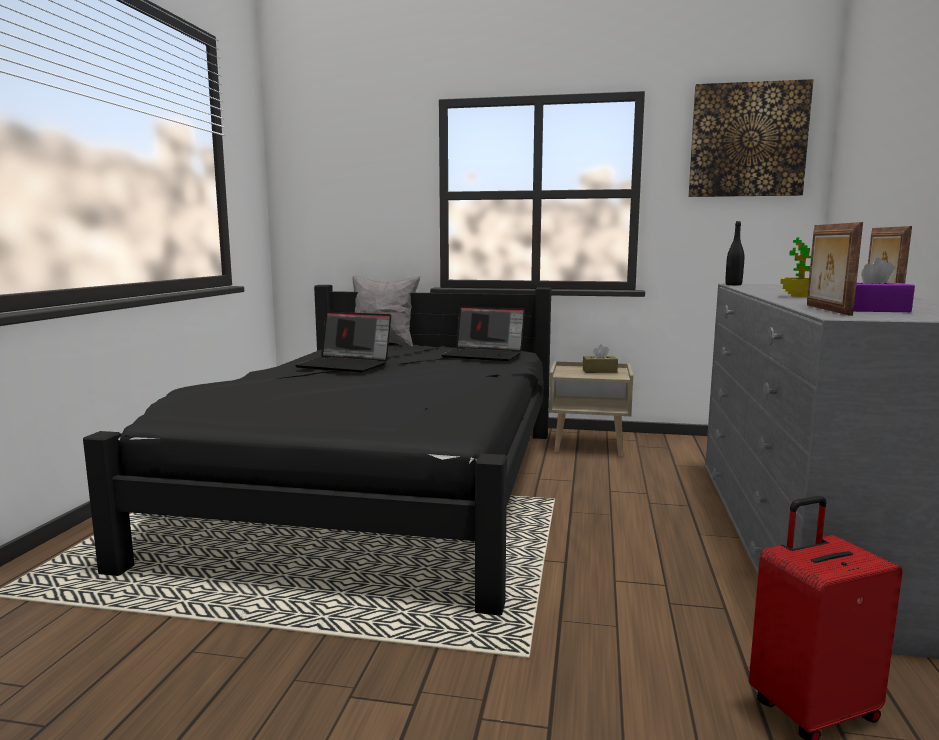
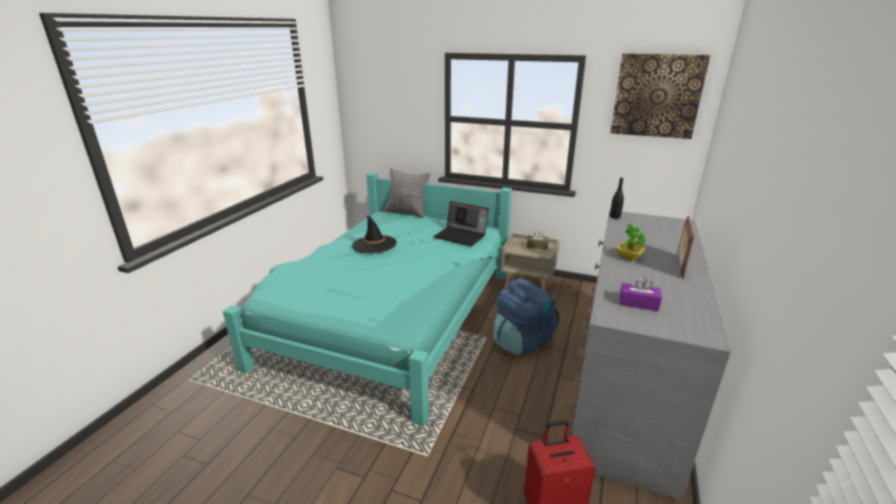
camera: 10 degrees right, 15 degrees up
(346, 365) = (374, 244): laptop -> black hat
(379, 487) = (391, 316): black bed -> turquoise bed
(614, 500) = (522, 342): none -> blue backpack
(826, 310) = (611, 300): picture frame -> none

